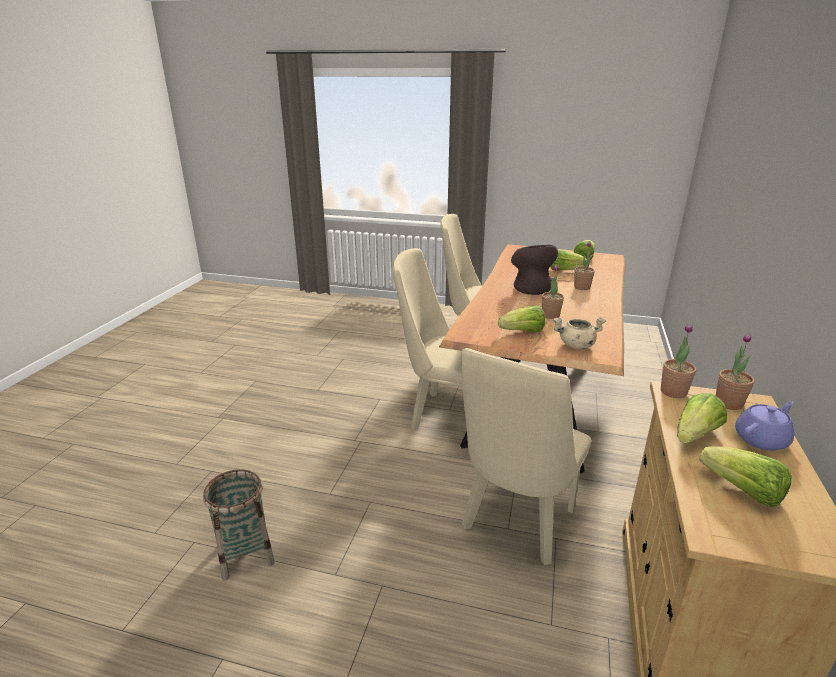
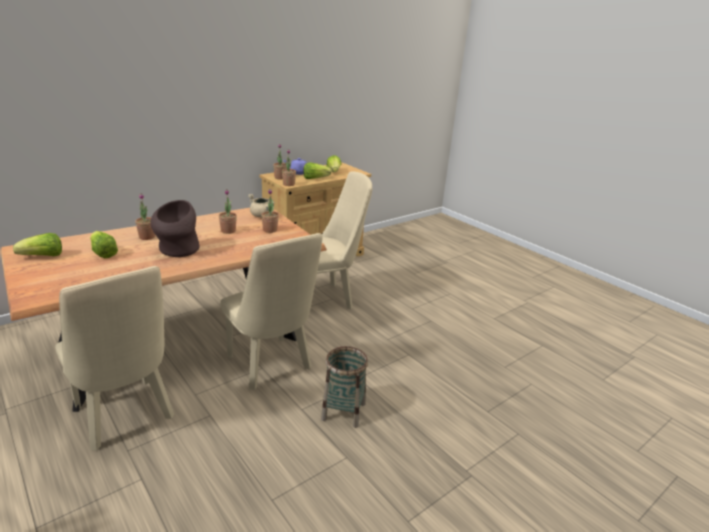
camera: 145 degrees left, 0 degrees up
(245, 554) = (474, 347): basket -> basket (343, 411)
(523, 332) = (270, 230): lettuce -> potted plant

